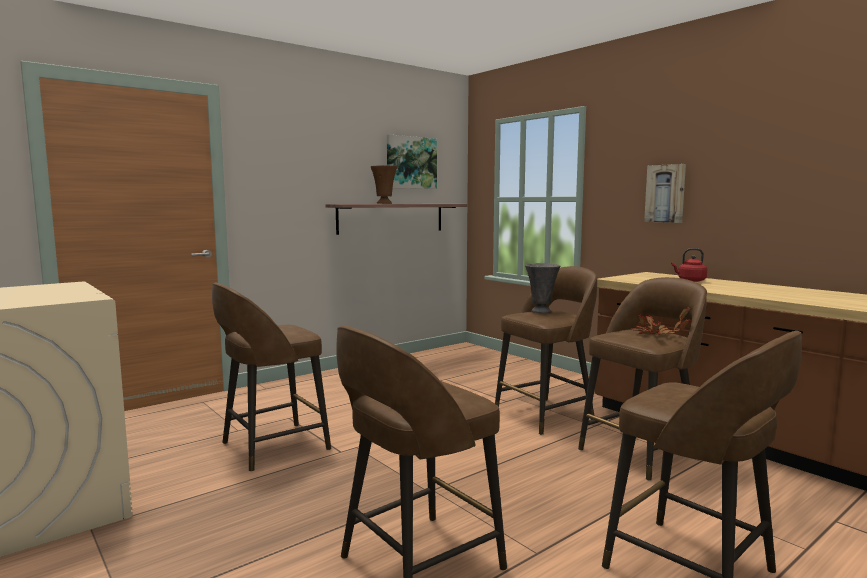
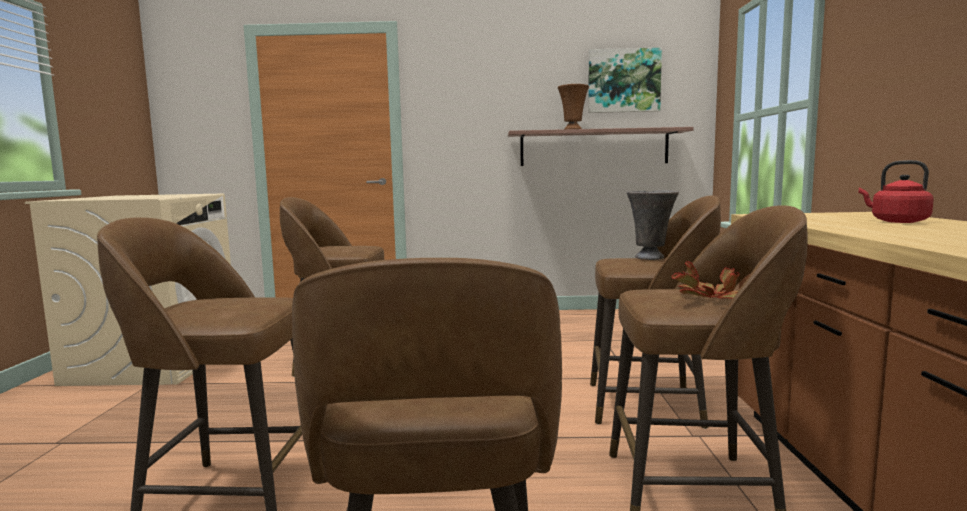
camera: 40 degrees right, 0 degrees up
(665, 193) = (918, 71): picture -> none

